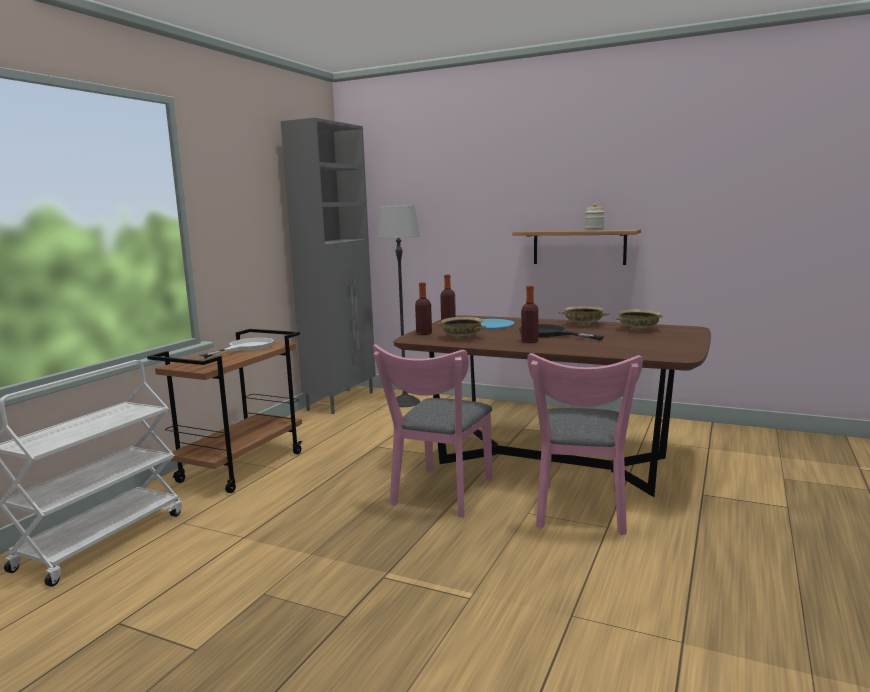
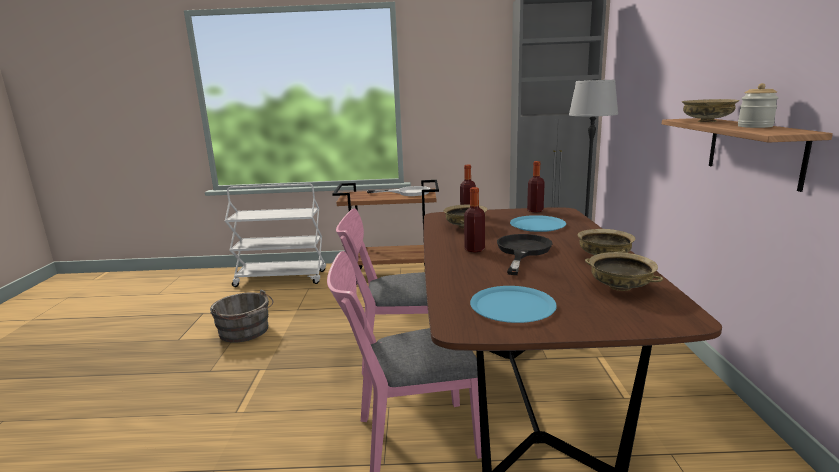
camera: 65 degrees right, 5 degrees up
(258, 582) = (245, 331): none -> grey bucket
(550, 230) = (707, 121): none -> beige bowl
(652, 346) = (512, 306): none -> blue plate

